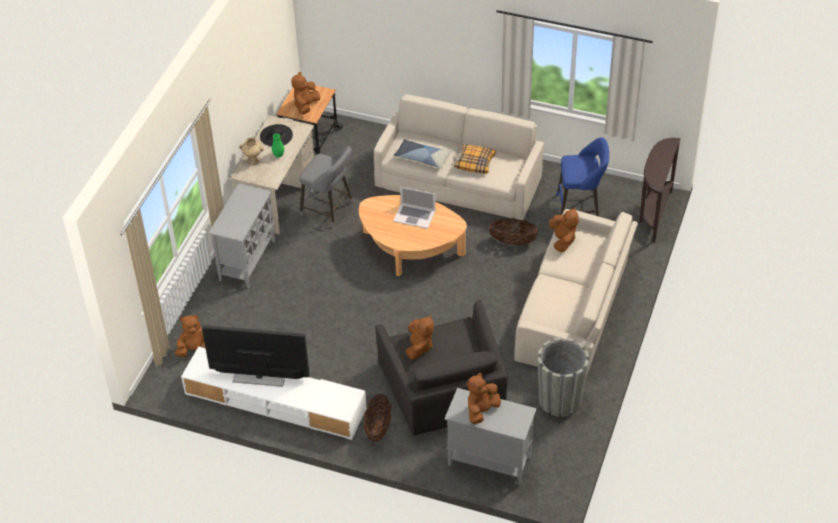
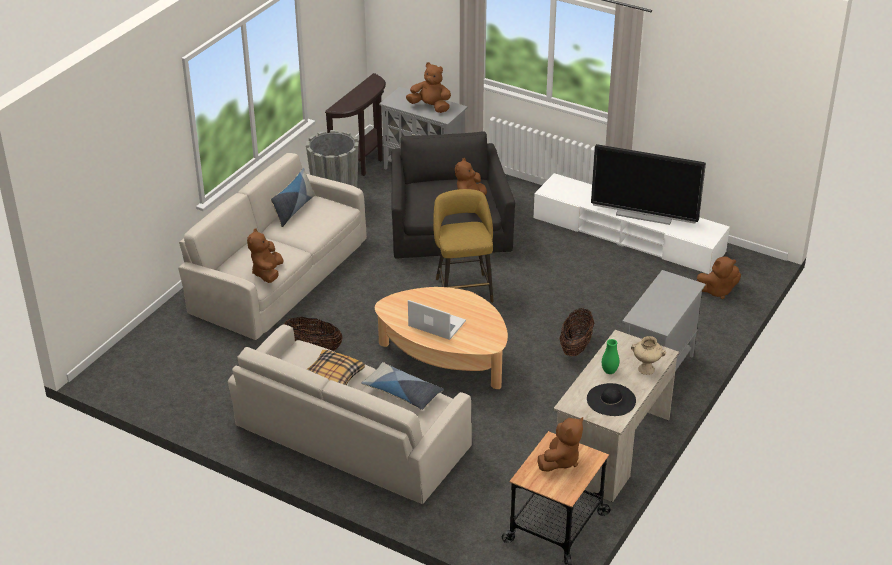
camera: 170 degrees left, 10 degrees down
(329, 210) = (541, 420): grey stool -> none
(378, 428) = (524, 204): basket -> basket (575, 347)
(412, 317) = (463, 288): none -> yellow stool
(481, 410) = (430, 107): brown plush toy -> brown plush toy turned 120 degrees counterclockwise
(573, 312) = (294, 209): none -> pillow
(580, 208) = (208, 375): blue stool -> none
(653, 214) = (122, 355): brown console table -> brown console table (363, 164)

